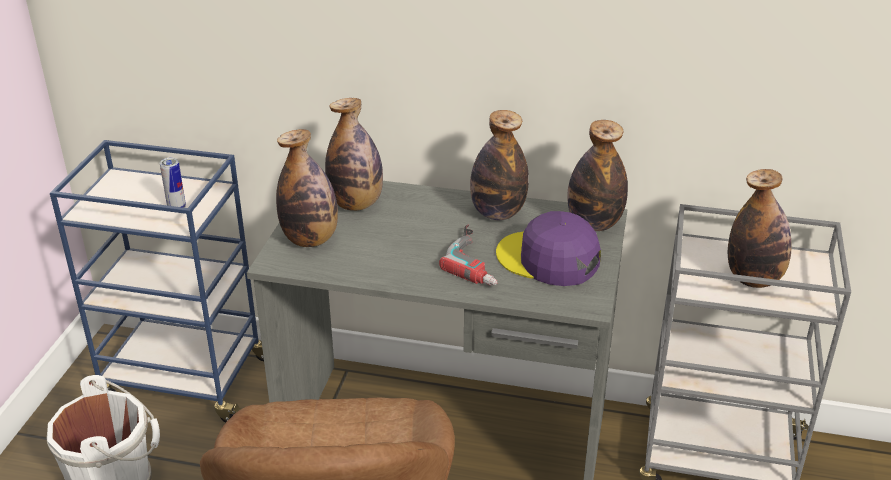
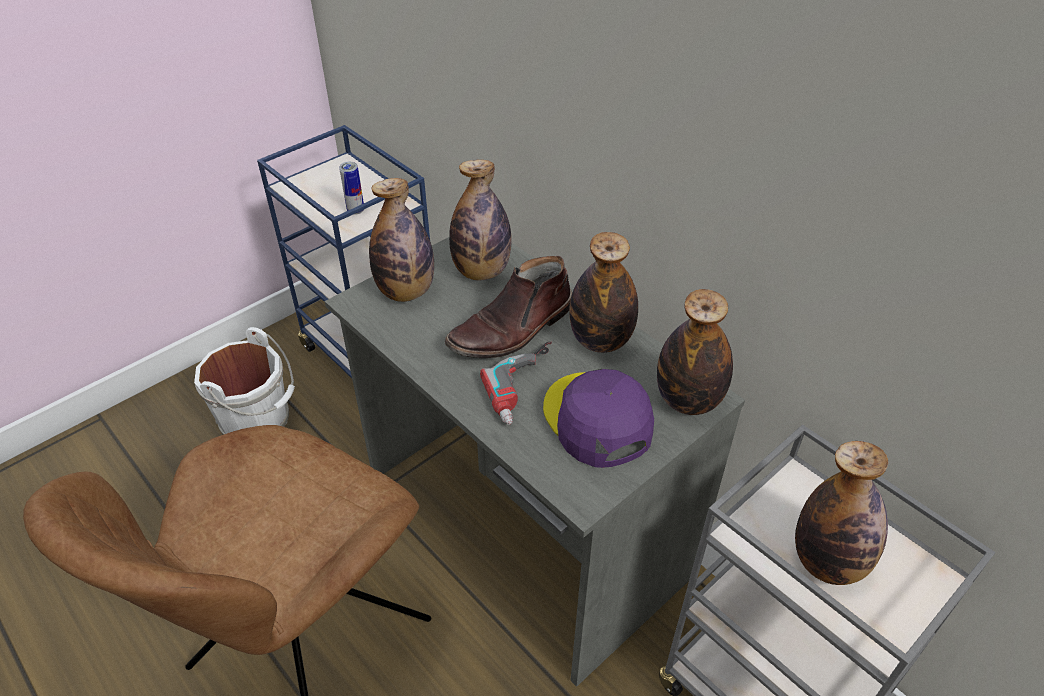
camera: 35 degrees right, 10 degrees up
(426, 231) = (512, 329): none -> brown boot

